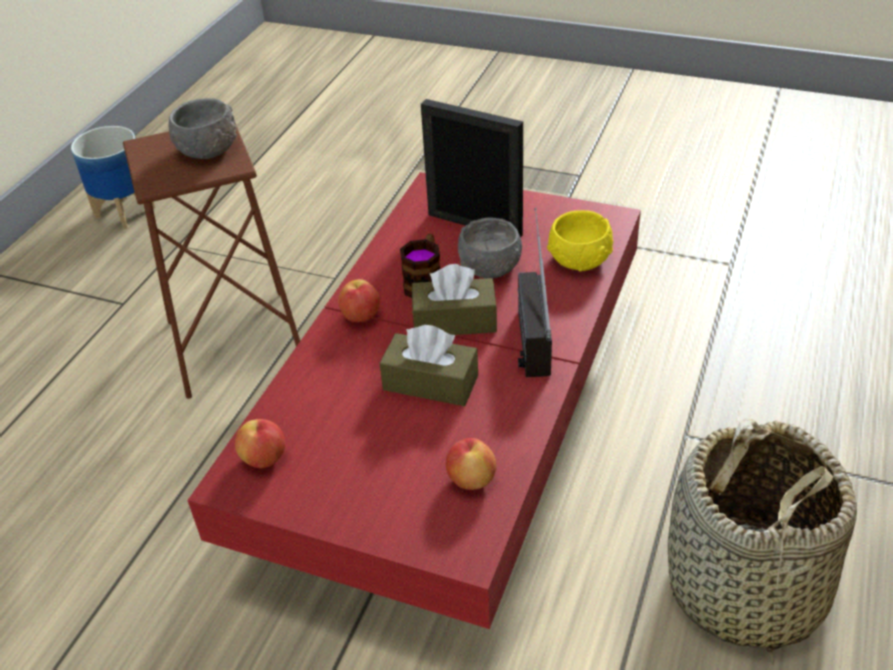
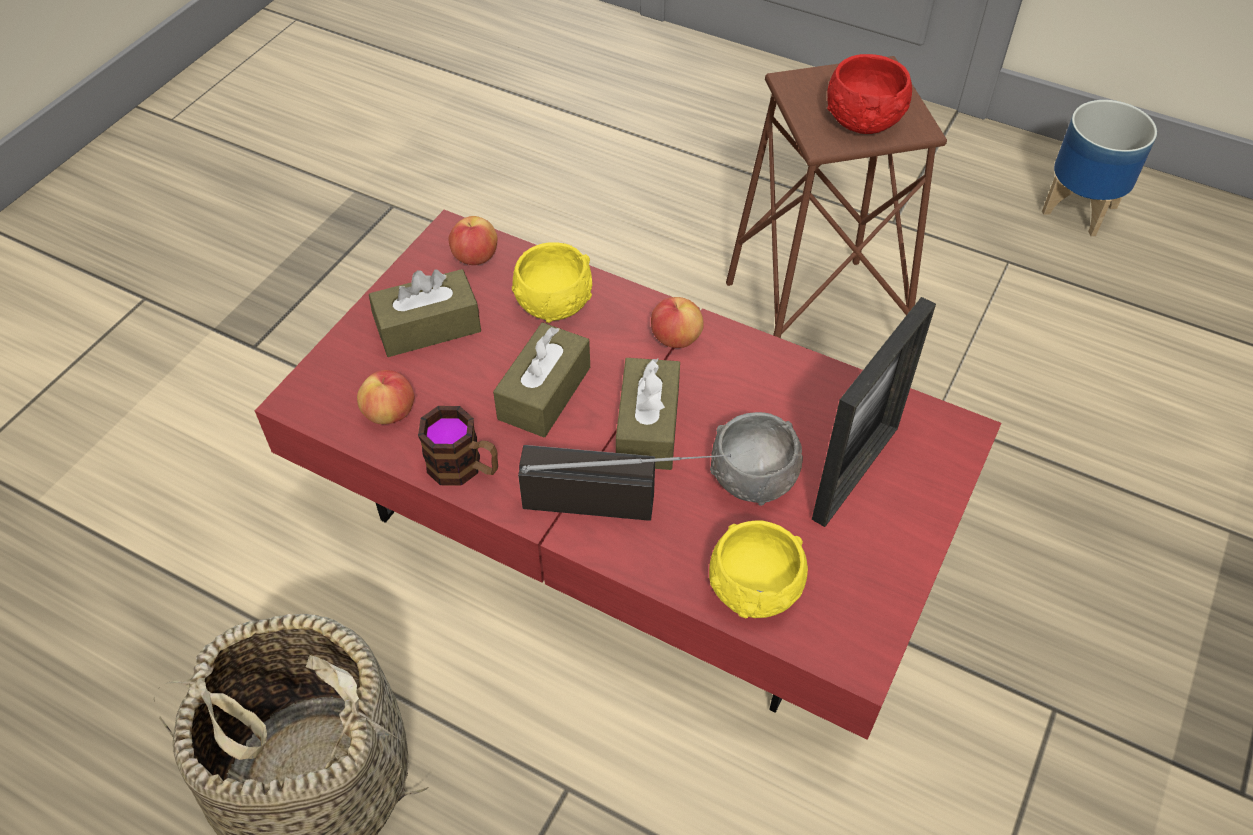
camera: 95 degrees right, 10 degrees up
(207, 149) = (864, 119): grey bowl -> red bowl
(324, 393) = (553, 303): none -> yellow bowl
(361, 475) = (428, 327): none -> brown tissue box
(425, 282) = (732, 404): mug -> mug (464, 468)

